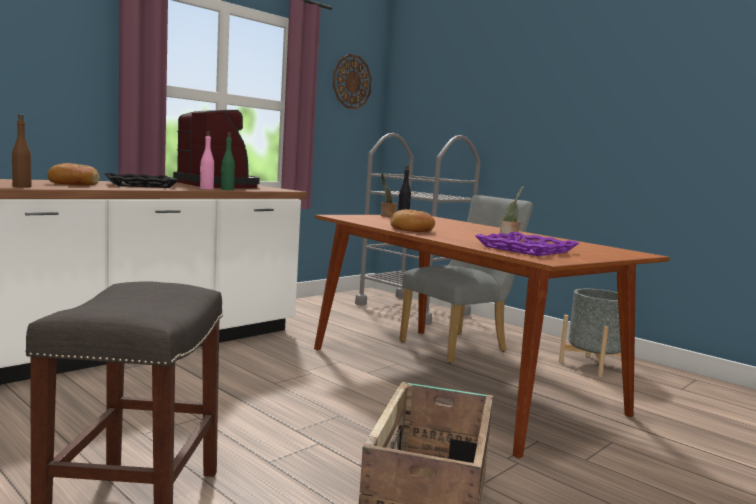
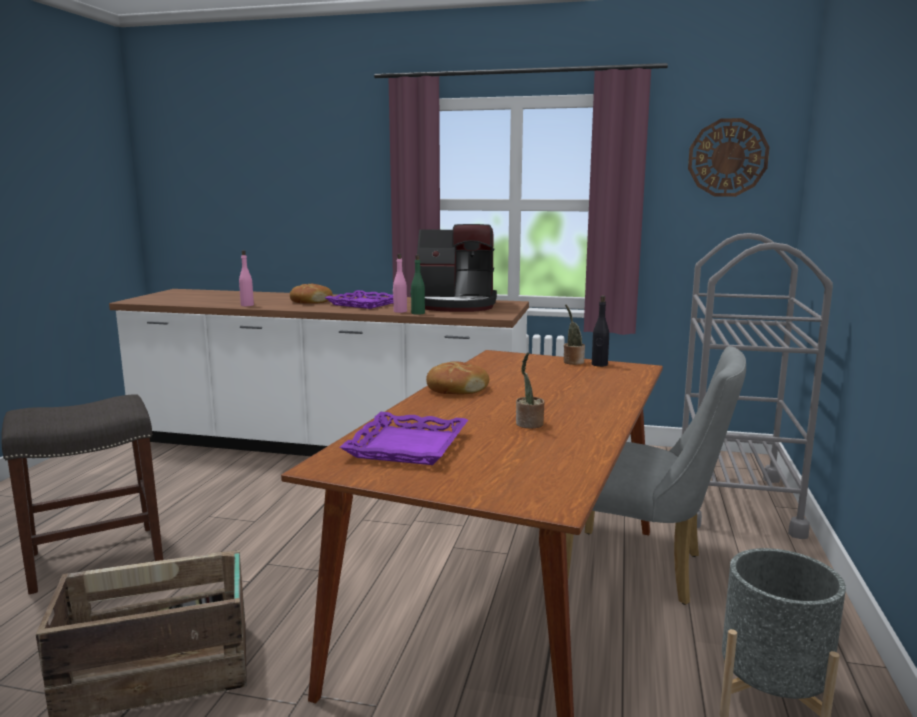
camera: 60 degrees right, 5 degrees up
(21, 186) = (247, 305): brown bottle -> pink bottle
(140, 185) = (365, 304): black tray -> purple tray
(218, 185) = (455, 305): coffee machine -> coffee machine turned 75 degrees clockwise

